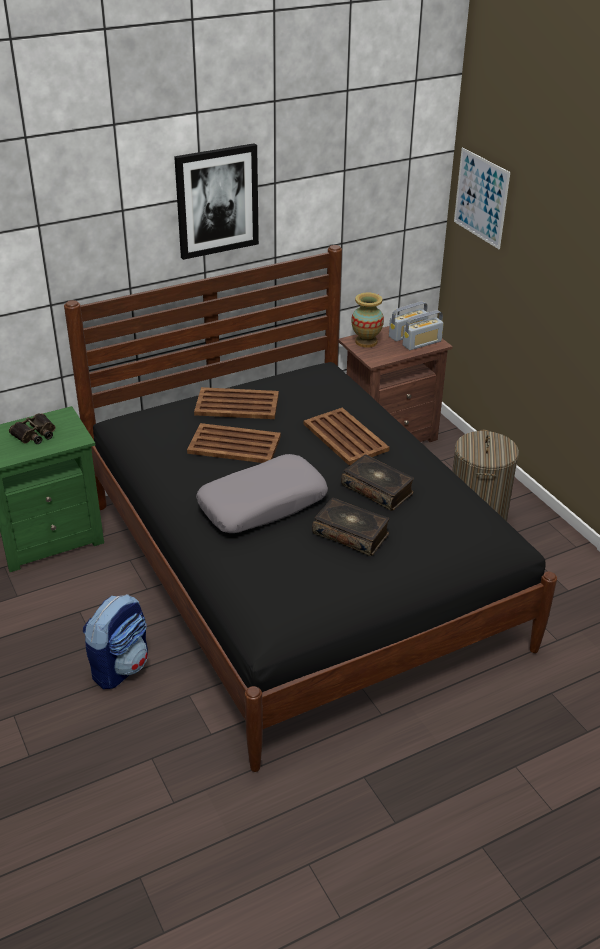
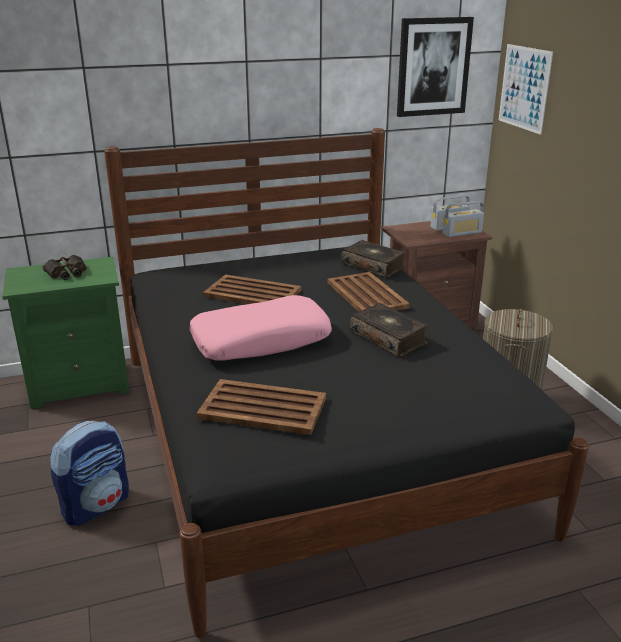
camera: 10 degrees right, 10 degrees down
(217, 201) = (261, 67): picture -> picture (433, 67)
(238, 405) = (269, 265): brown tray -> brown tray (264, 408)
(262, 504) = (261, 341): grey pillow -> pink pillow
(351, 533) = (348, 373): book -> book (373, 265)
(366, 342) = (407, 229): vase -> none

